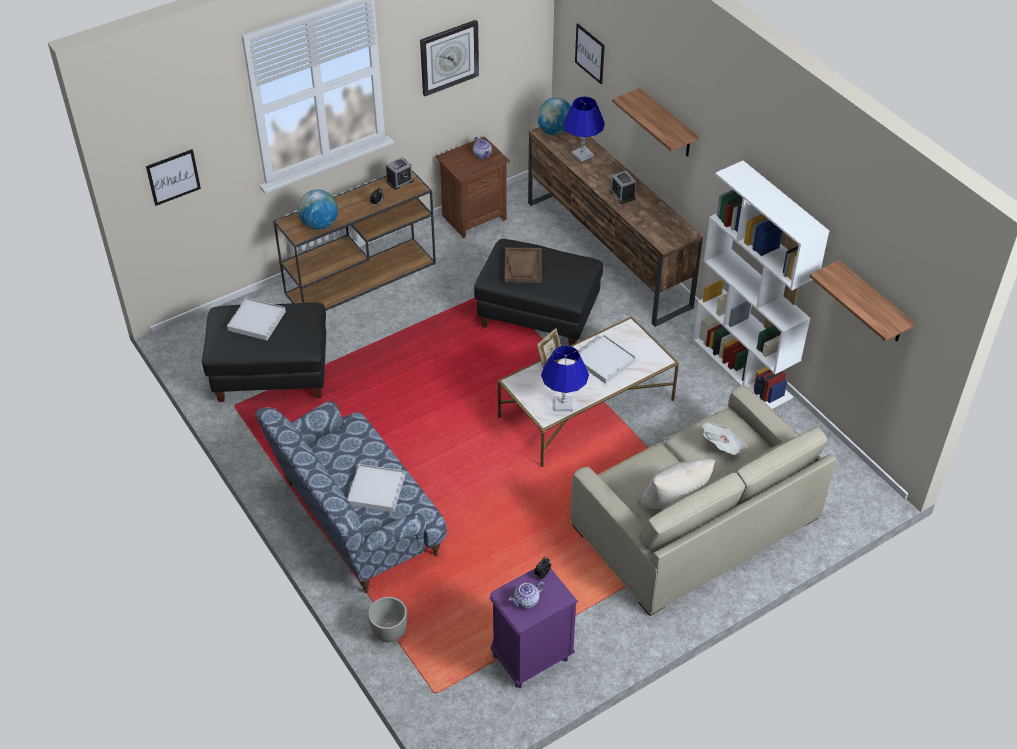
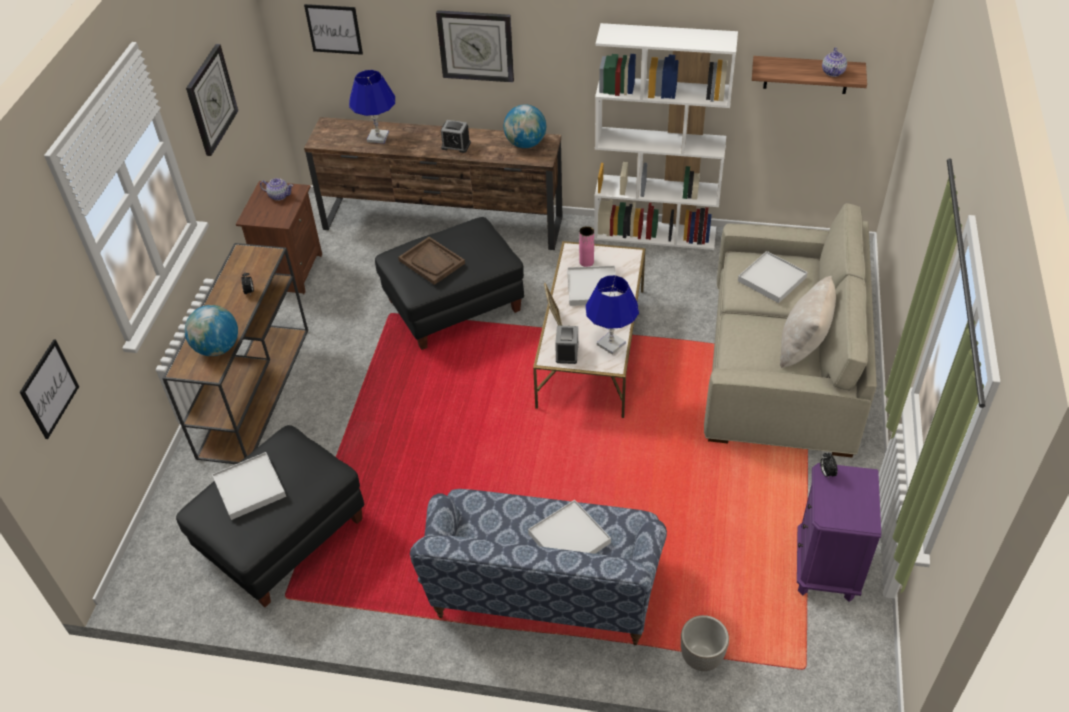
camera: 45 degrees left, 0 degrees up
(400, 181) = (244, 260): alarm clock -> alarm clock (567, 352)
(527, 601) = (848, 504): teapot -> teapot (833, 72)
(554, 131) = (328, 134): globe -> globe (525, 144)
(626, 342) = (586, 262): none -> pink vase
(667, 124) = (476, 45): shelf -> wall clock
(723, 447) = (772, 279): newspaper -> white tray

